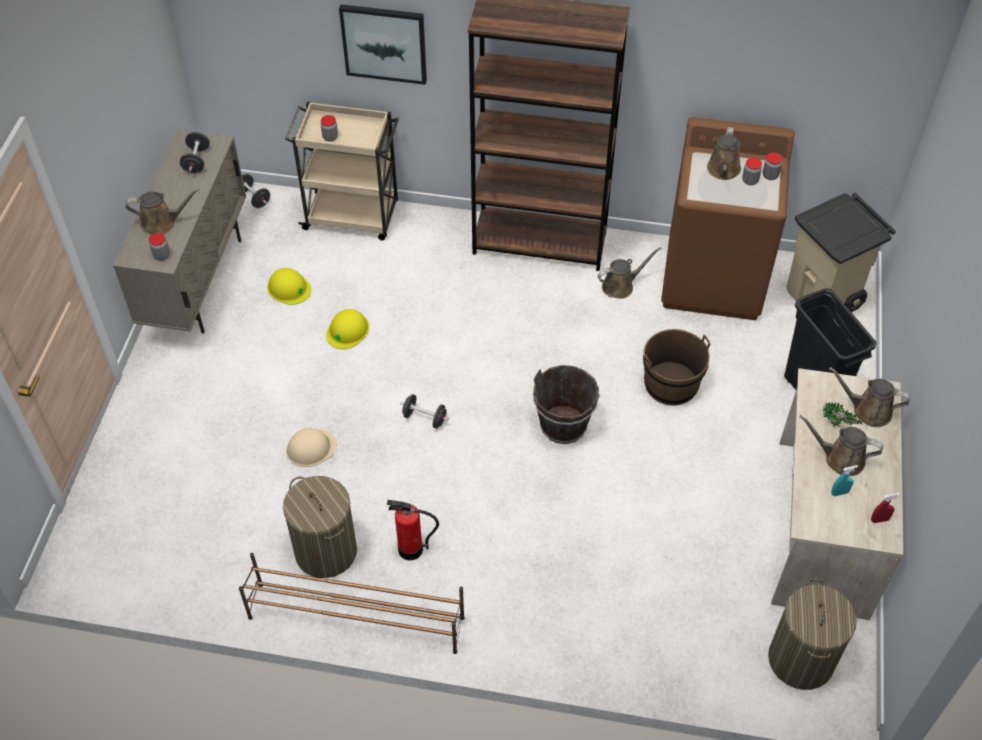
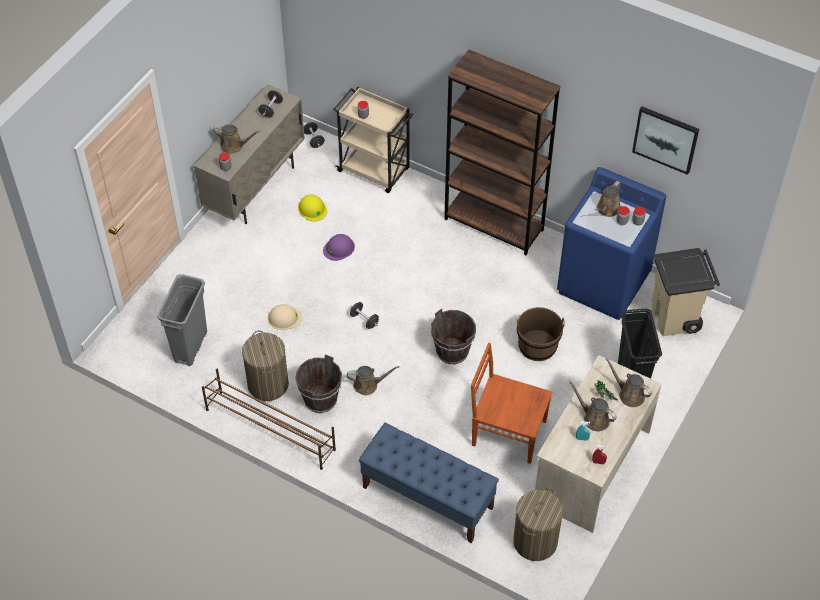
camera: 20 degrees right, 0 degrees up
(189, 530) = (191, 346): none -> grey trash can
(347, 330) = (339, 248): yellow hard hat -> purple hard hat
(384, 43) = (409, 64): picture -> picture (665, 139)
(410, 549) = (320, 399): fire extinguisher -> brown bucket
(620, 286) = (536, 270): brown watering can -> brown watering can (368, 385)
(624, 645) = (427, 497): none -> blue bench
(688, 514) = (507, 432): none -> brown chair
(714, 278) = (604, 283): brown washing machine -> blue washing machine

